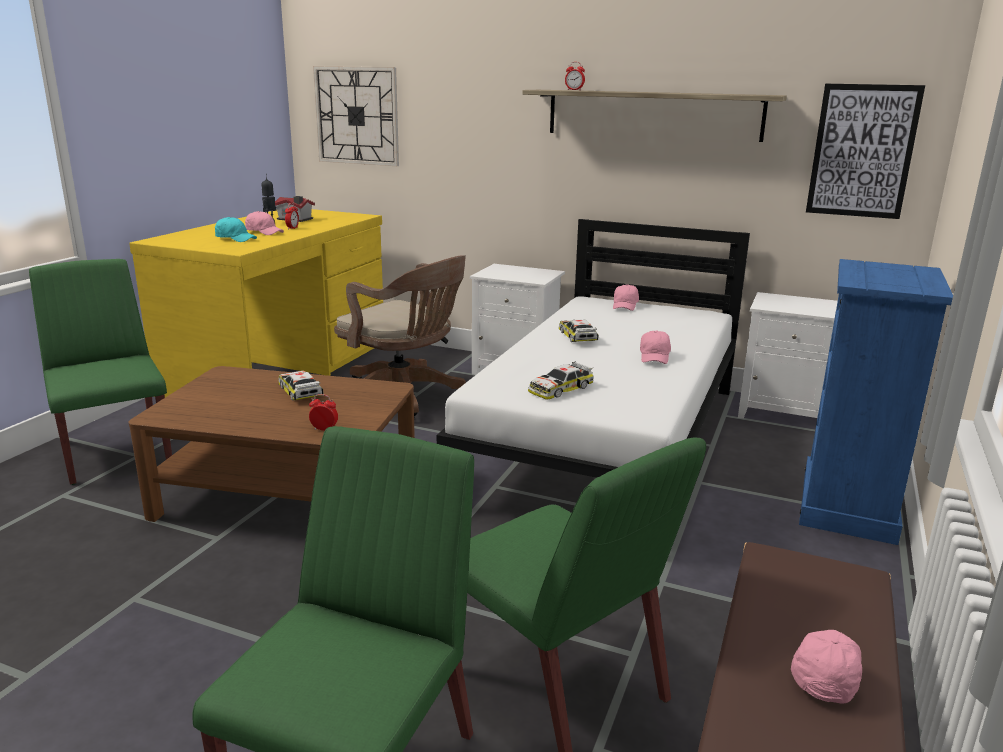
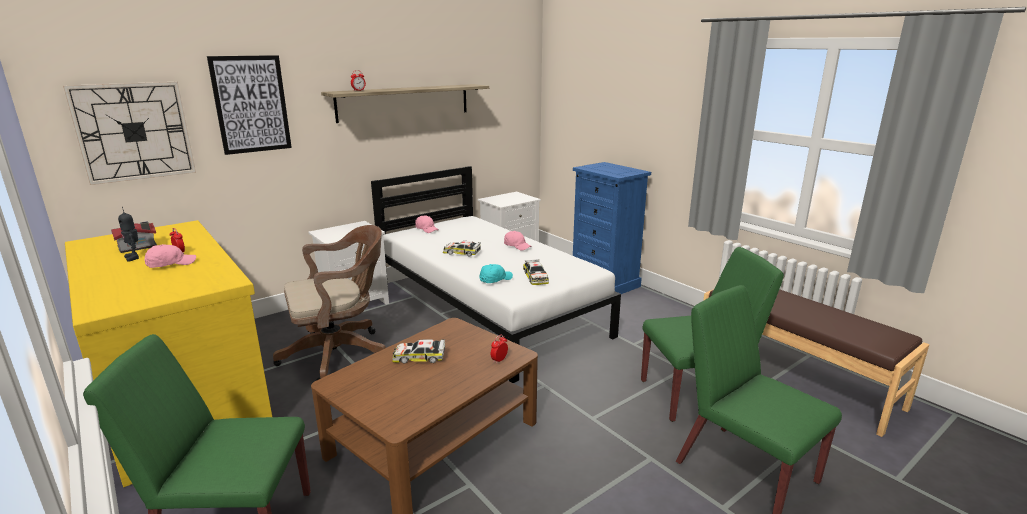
camera: 60 degrees left, 0 degrees up
(235, 239) = (175, 277): turquoise cap -> turquoise cap (495, 279)
(825, 674) = (804, 307): pink cap -> none
(862, 151) = (509, 111): picture -> picture (251, 104)

